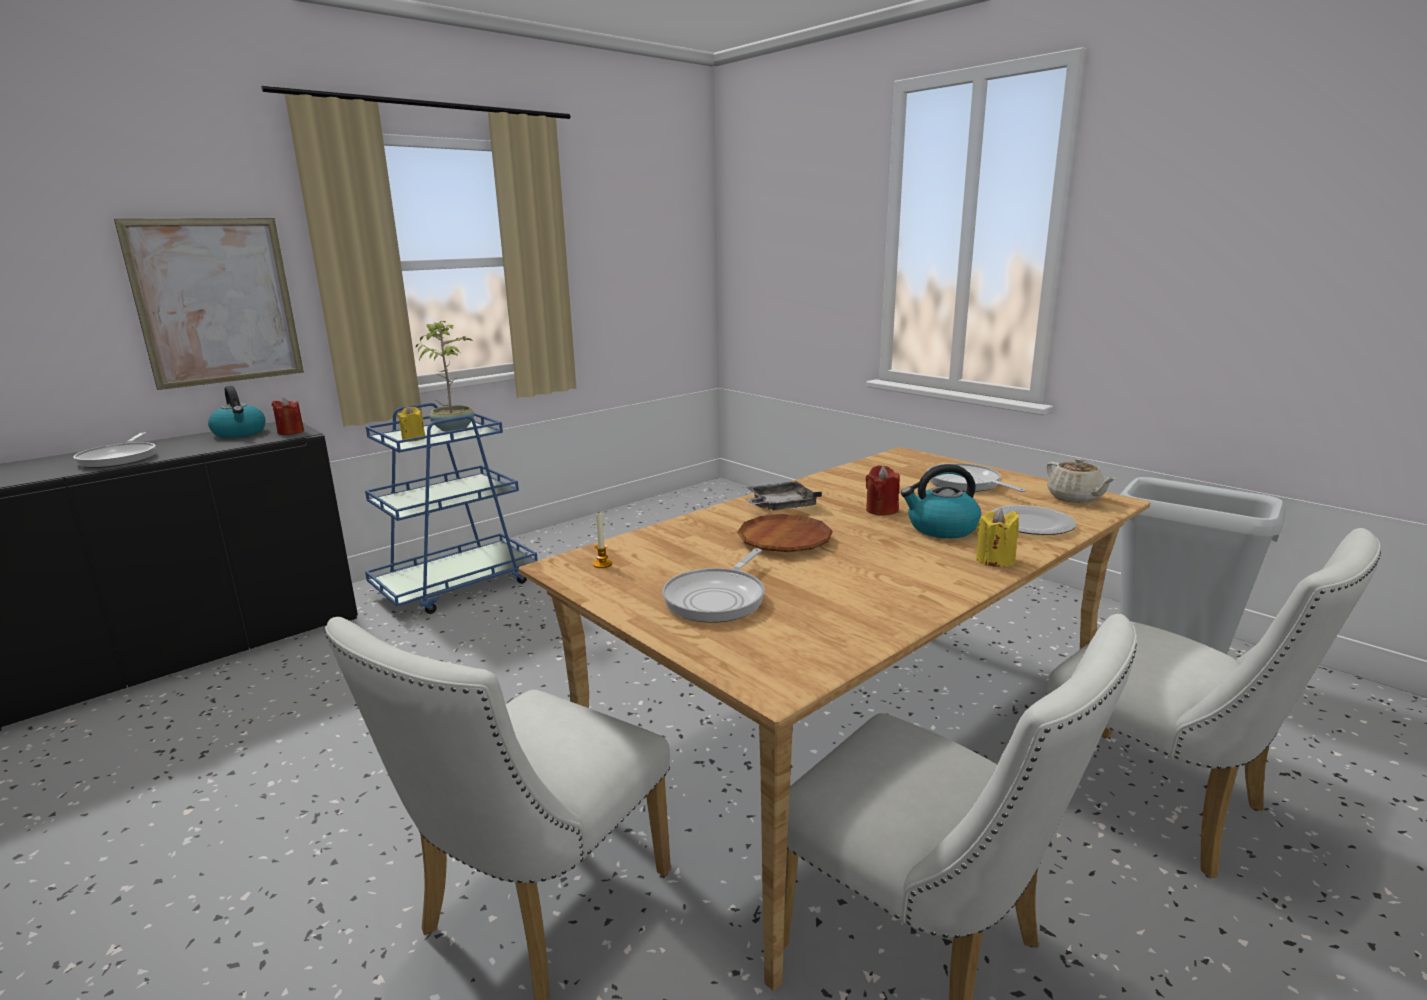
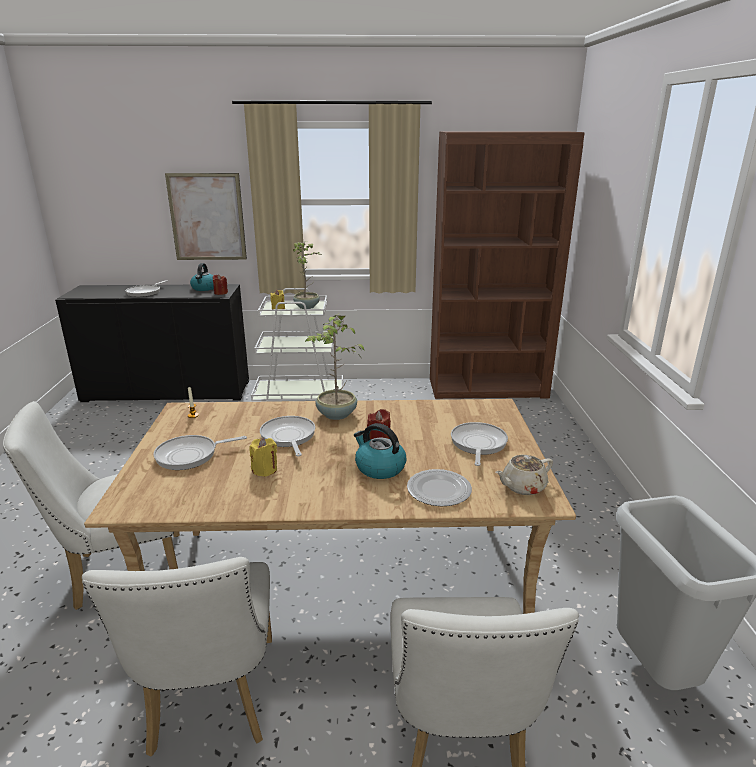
camera: 40 degrees right, 5 degrees up
(457, 586) = (300, 399): blue cart -> white cart
(681, 503) = (488, 388): none -> brown bookcase
(780, 506) = (336, 415): grey tray -> potted plant
(784, 540) = (288, 437): brown plate -> frying pan
(995, 560) = (354, 501): yellow candle -> yellow candle (264, 470)
(1075, 498) = (522, 487): beige teapot -> beige teapot turned 45 degrees clockwise

